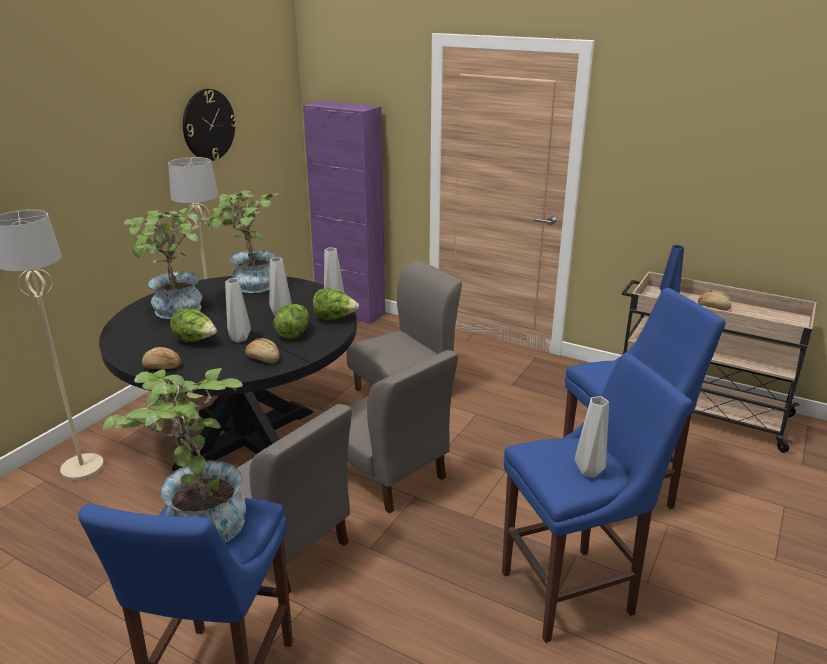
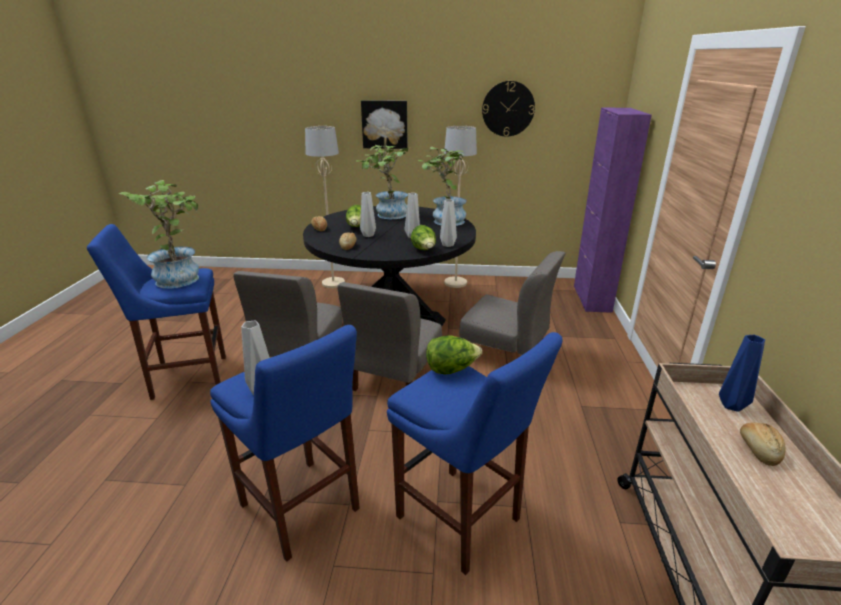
camera: 65 degrees right, 0 degrees up
(69, 184) = (385, 124): none -> picture
(293, 333) = (389, 245): lettuce -> lettuce (451, 369)

